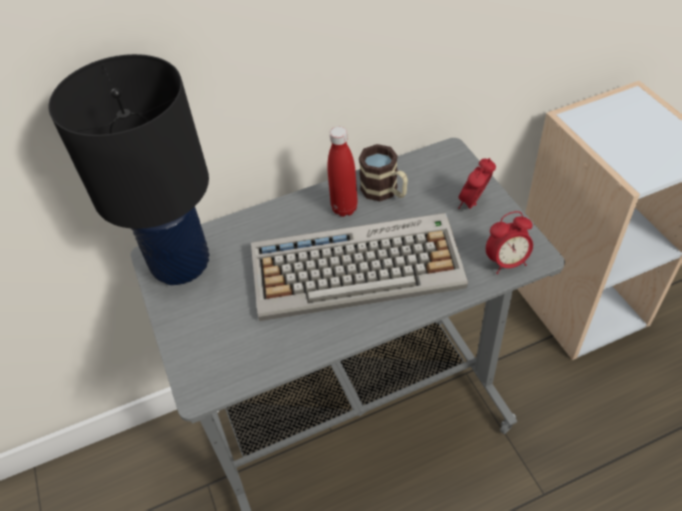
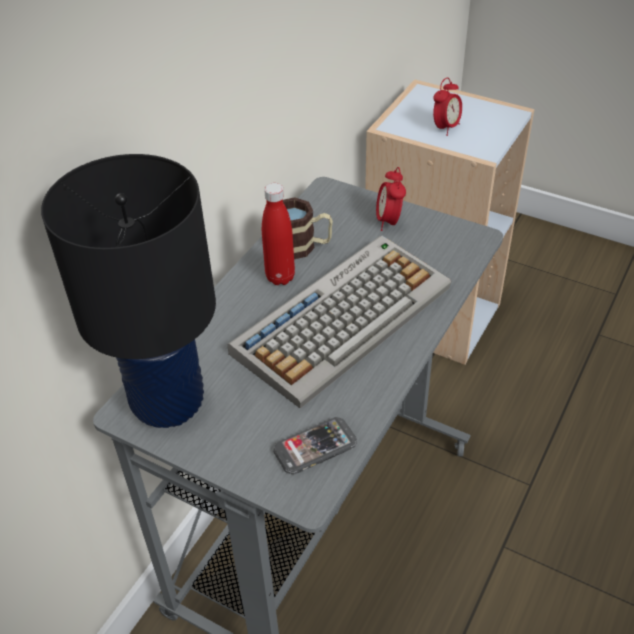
camera: 40 degrees left, 5 degrees down
(240, 357) = (315, 447): none -> phone
(506, 262) = (460, 253): alarm clock -> alarm clock (446, 128)

